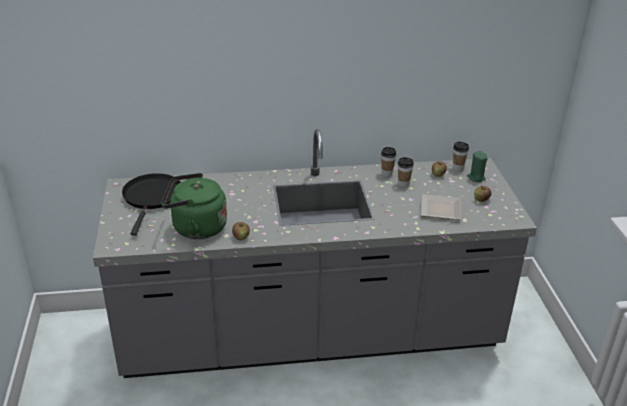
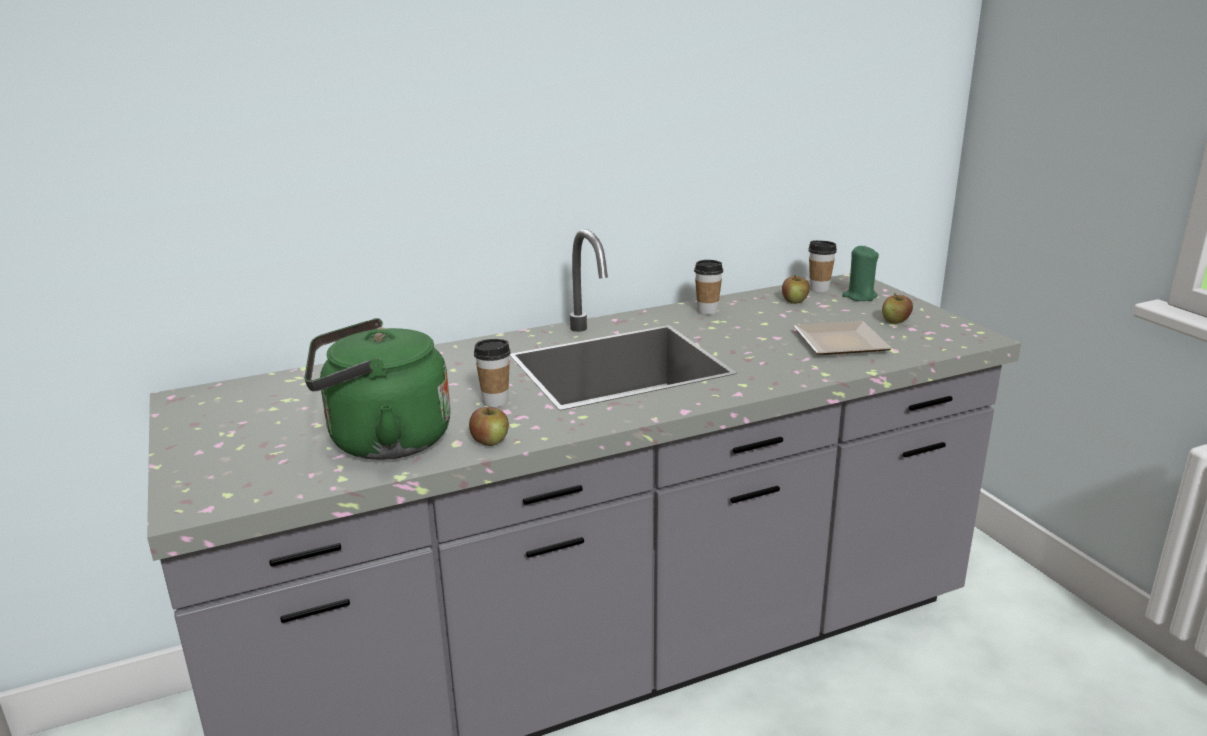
camera: 15 degrees left, 10 degrees down
(152, 198) = (263, 408): black frying pan -> none
(403, 184) = (747, 320): cup -> cup (495, 401)

